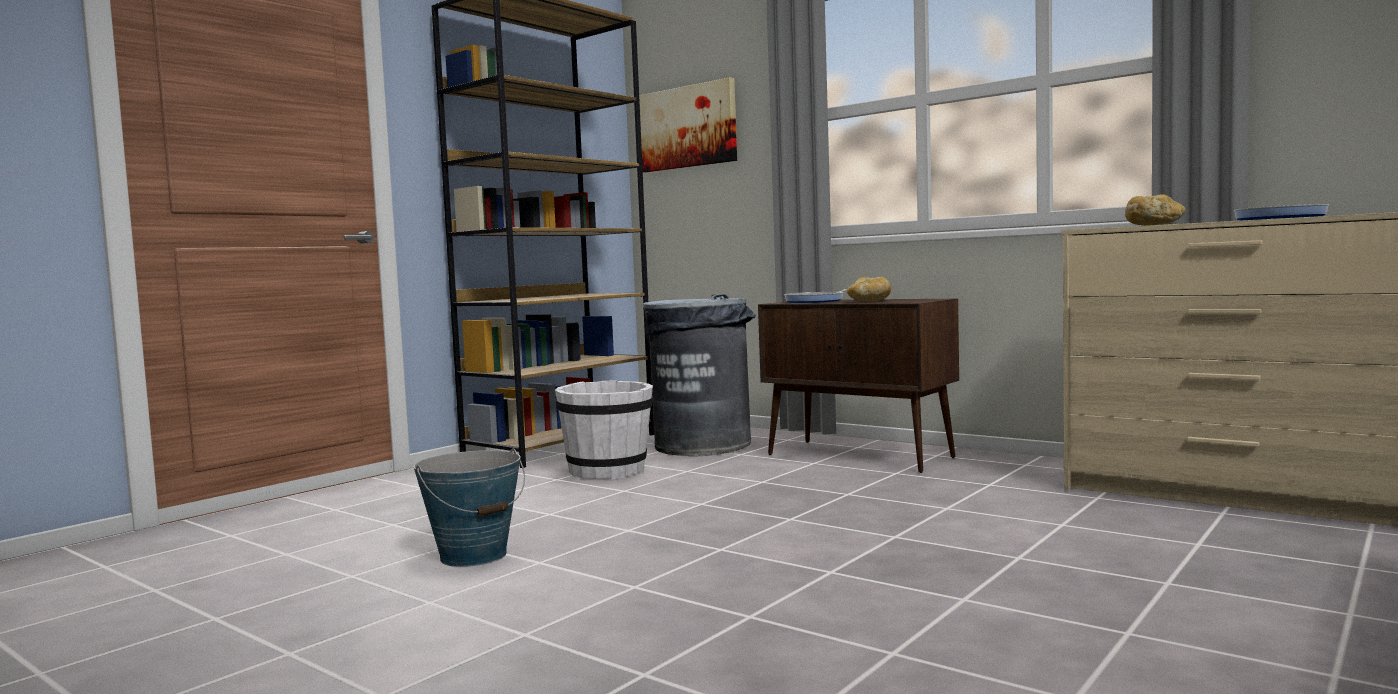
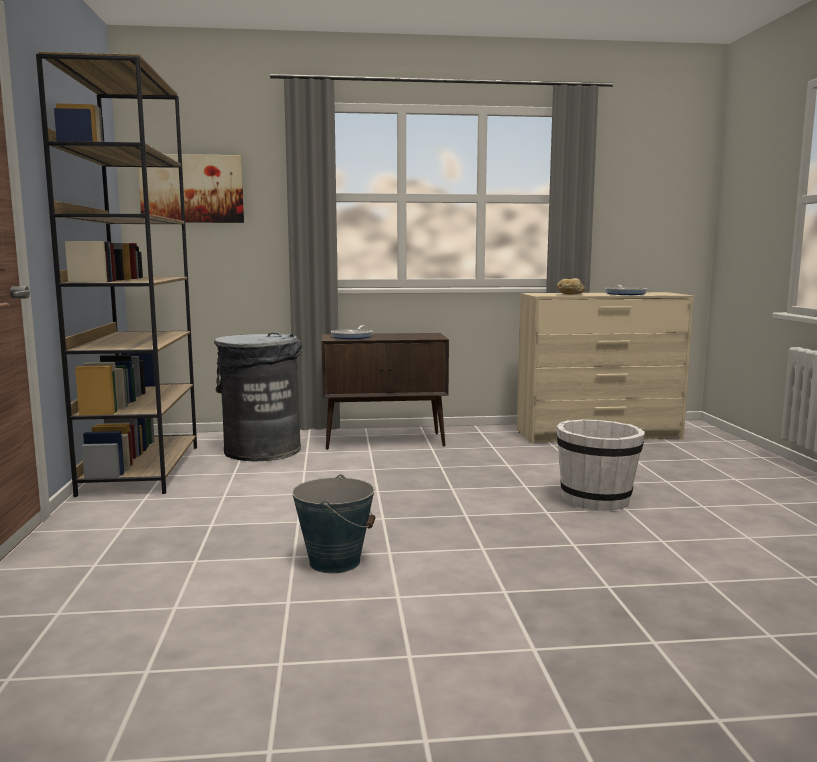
camera: 45 degrees left, 5 degrees up
(608, 471) = (247, 482): white bucket -> white bucket (596, 500)
(870, 301) = (399, 337): bread -> none

